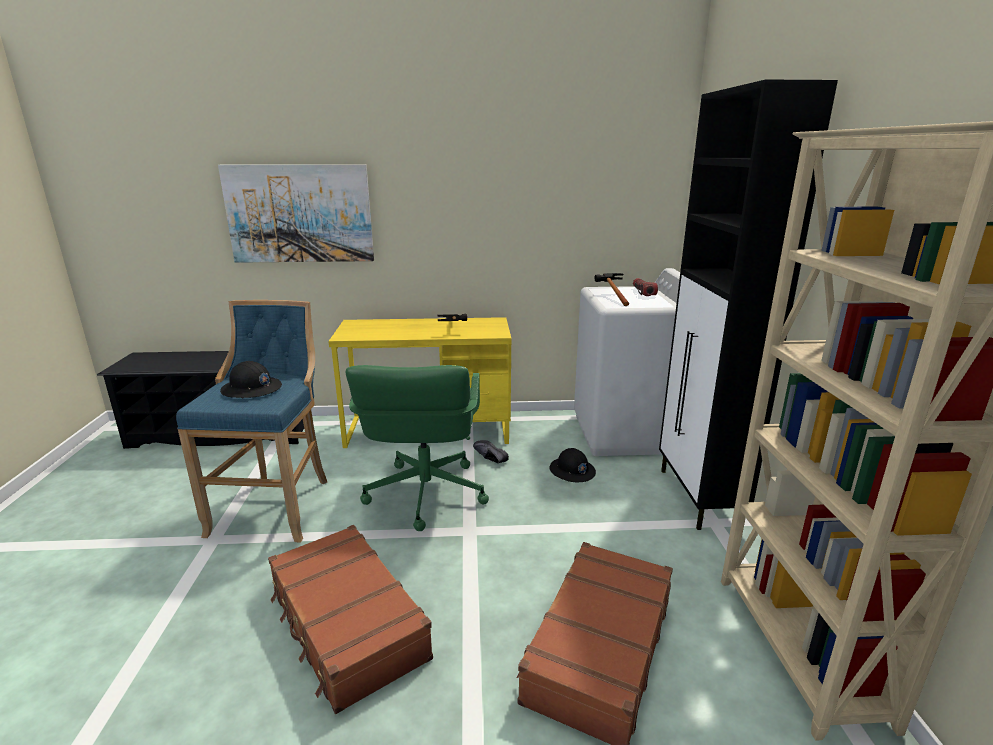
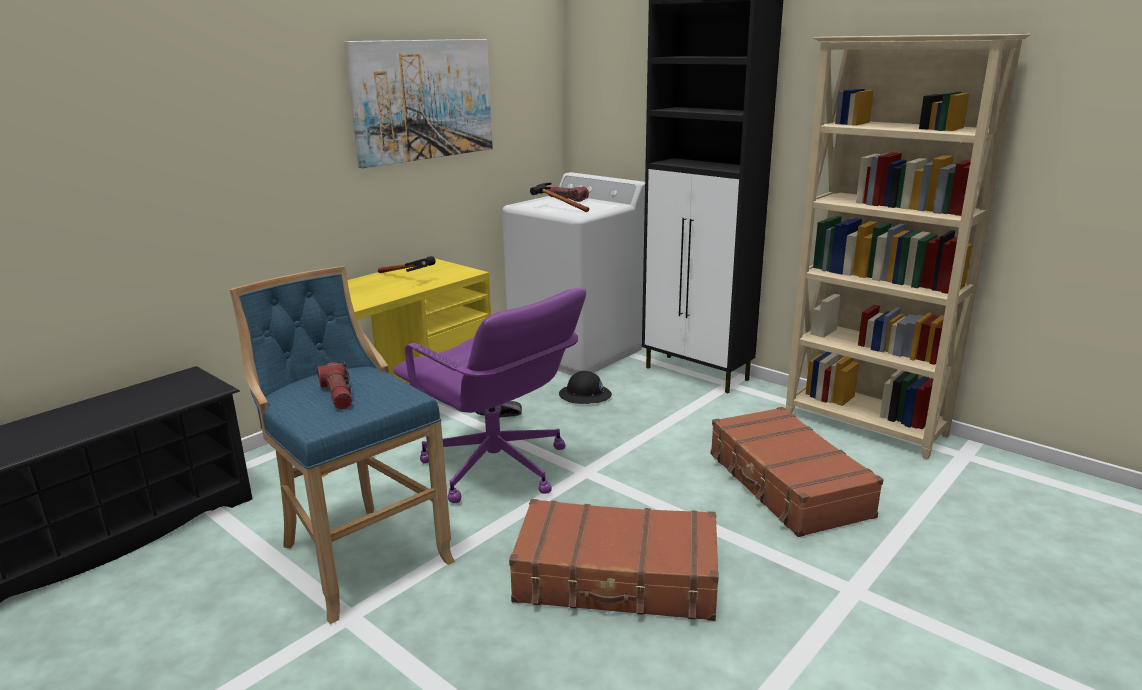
camera: 45 degrees left, 0 degrees up
(251, 389) = (338, 395): black hard hat -> flashlight
(300, 214) = (163, 159): picture -> picture (423, 100)
(425, 494) = (495, 468): green office chair -> purple office chair

